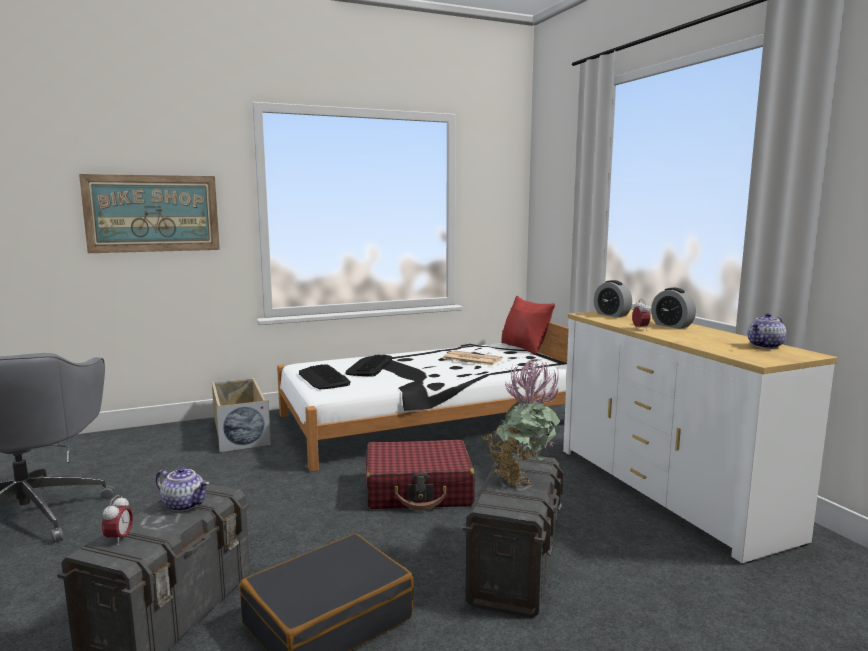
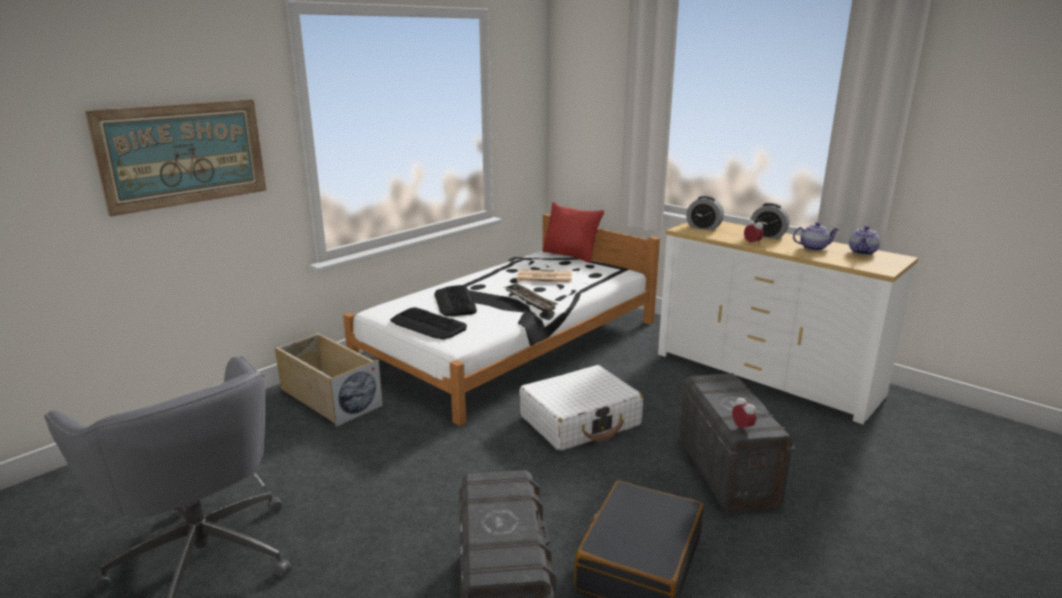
camera: 25 degrees left, 10 degrees up
(119, 539) = (493, 552): alarm clock -> alarm clock (742, 428)
(185, 505) = (500, 500): teapot -> teapot (813, 248)
(419, 490) = (580, 421): red suitcase -> white suitcase
(432, 373) = (529, 301): none -> tray
(521, 478) = (734, 399): potted plant -> none

